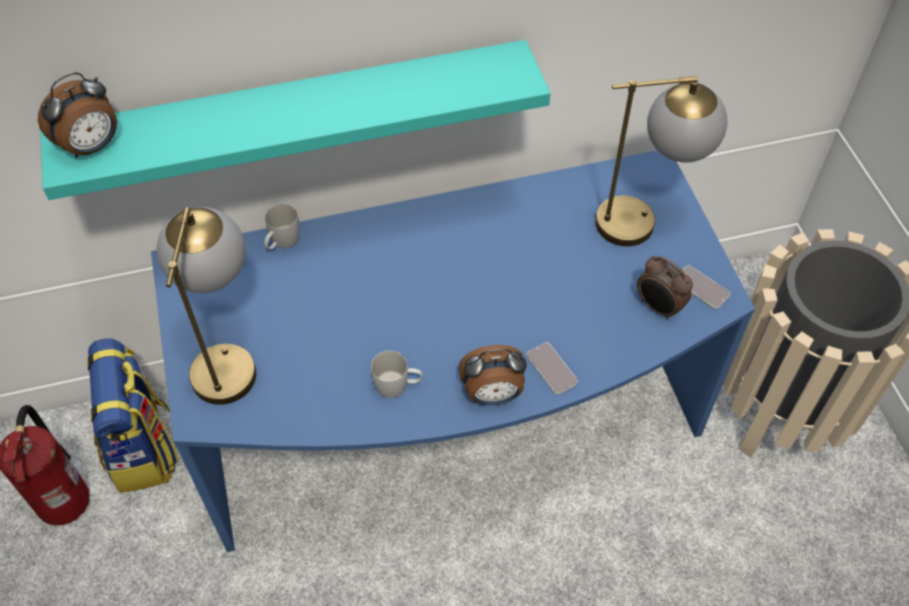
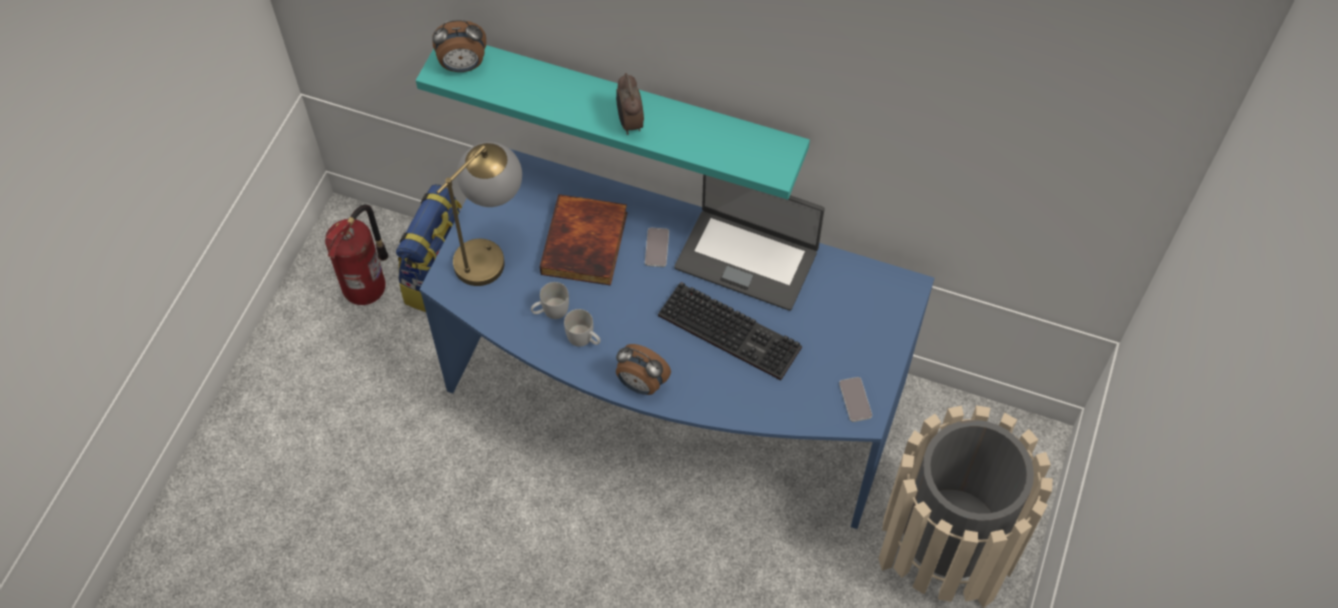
camera: 35 degrees right, 5 degrees up
(282, 242) = (585, 188): white mug -> white mug (550, 311)
(325, 293) = (586, 244): none -> book
(493, 220) = (747, 258): none -> laptop
(537, 292) = (733, 331): none -> keyboard
(551, 369) = (695, 391): phone -> phone (657, 248)
(645, 221) = (860, 325): table lamp -> none
(658, 307) = (809, 394): alarm clock -> alarm clock (629, 123)

